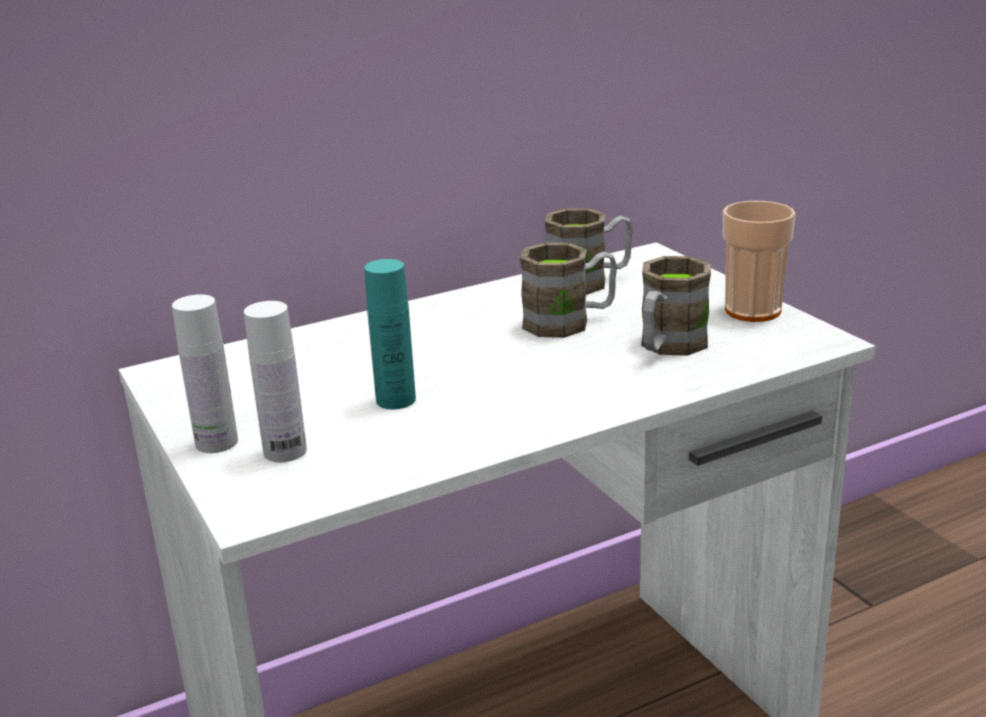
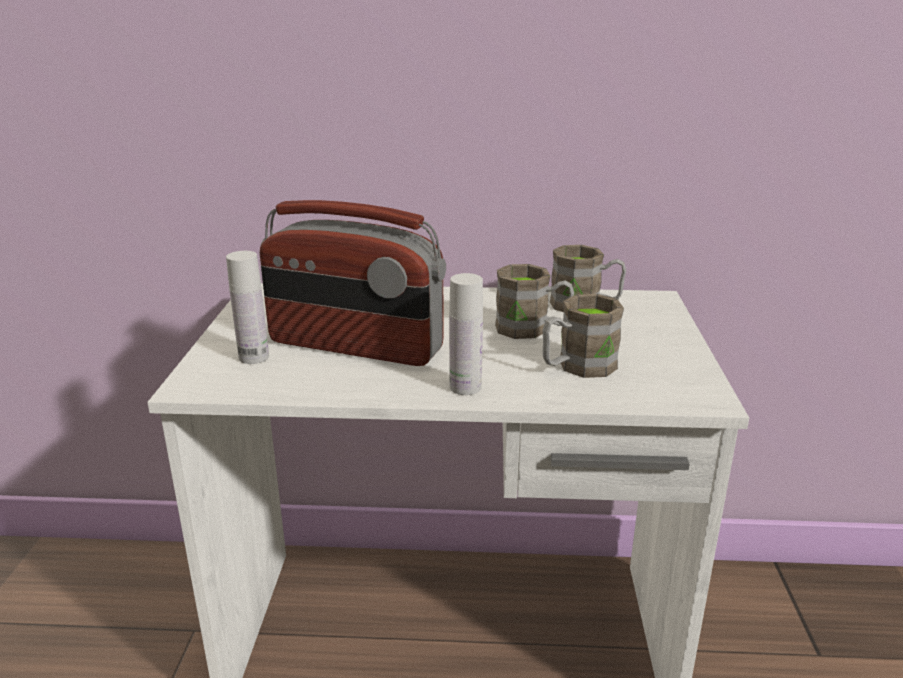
camera: 30 degrees right, 0 degrees up
(216, 442) = (229, 340): white bottle -> white bottle (465, 387)
(396, 400) = (354, 346): turquoise bottle -> radio
(752, 311) = (680, 360): cup -> none

